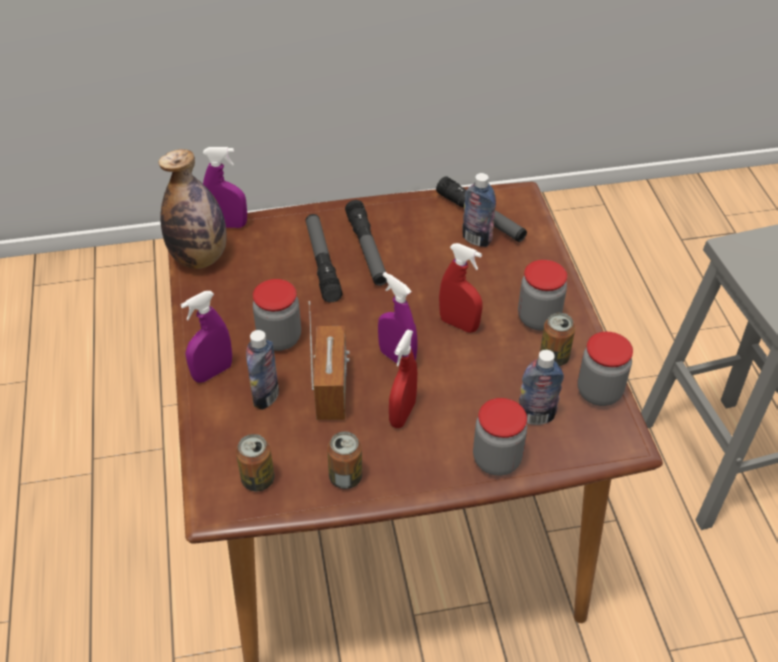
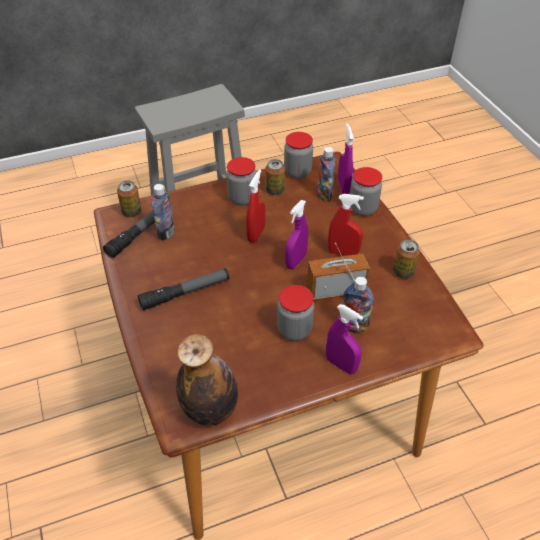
camera: 100 degrees left, 0 degrees up
(228, 225) = (162, 398): purple spray bottle -> purple spray bottle (343, 186)
(258, 479) = (424, 315): can -> can (132, 212)
(322, 262) = (204, 319): flashlight -> none

